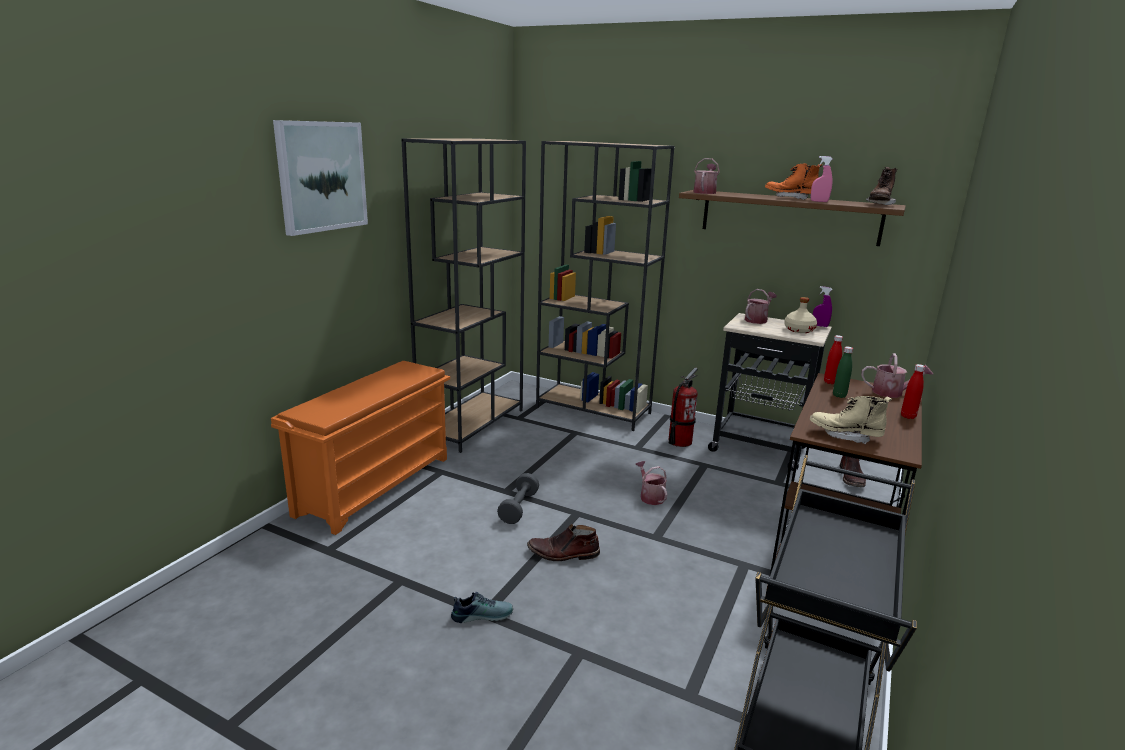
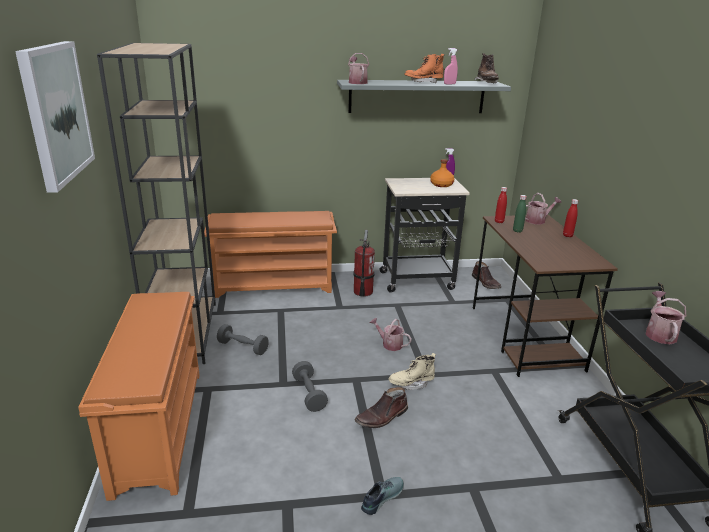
camera: 35 degrees left, 5 degrees up
(506, 451) = (243, 347): none -> grey dumbbell
(594, 410) = (274, 285): bookcase -> orange shoe rack
(757, 320) = (406, 182): watering can -> watering can (659, 333)
(789, 217) = (417, 96): brown shelf -> grey shelf
(799, 330) = (441, 184): beige bottle -> orange bottle
(845, 436) = (561, 261): beige boot -> beige boot (411, 383)

